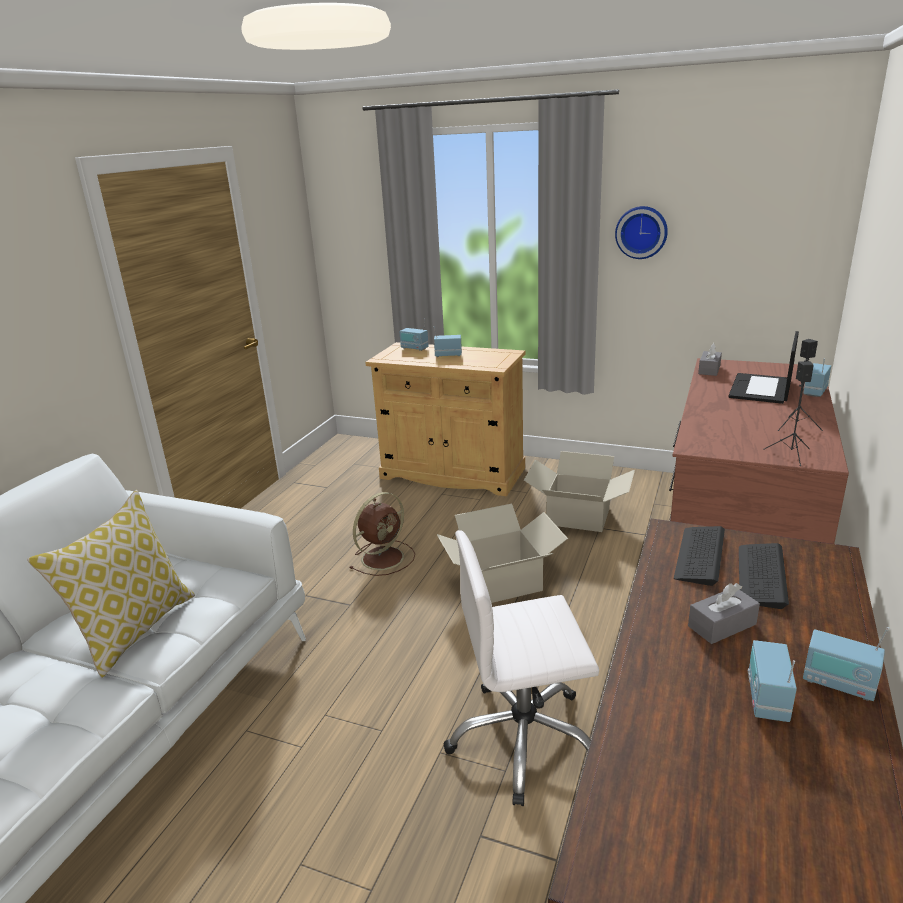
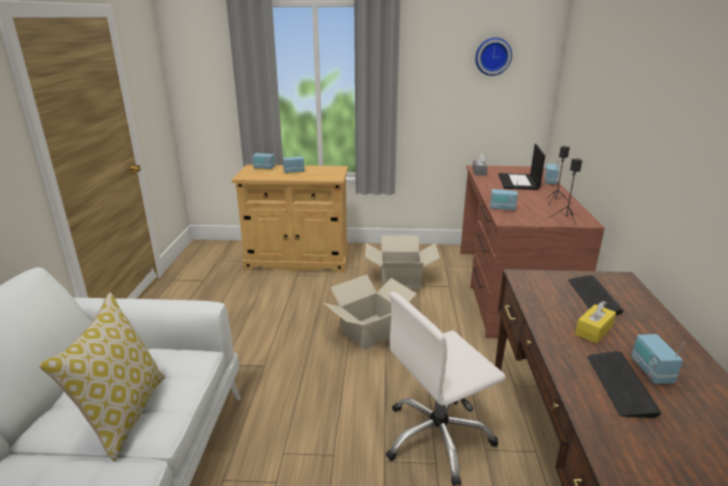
camera: 20 degrees left, 0 degrees up
(384, 557) = (274, 326): brown fan -> none
(641, 232) = (424, 81): wall clock -> wall clock (492, 56)
(699, 555) = (549, 289): keyboard -> keyboard (620, 384)
(722, 625) = (593, 330): grey tissue box -> yellow tissue box
(838, 684) = (681, 354): radio -> radio (502, 208)

